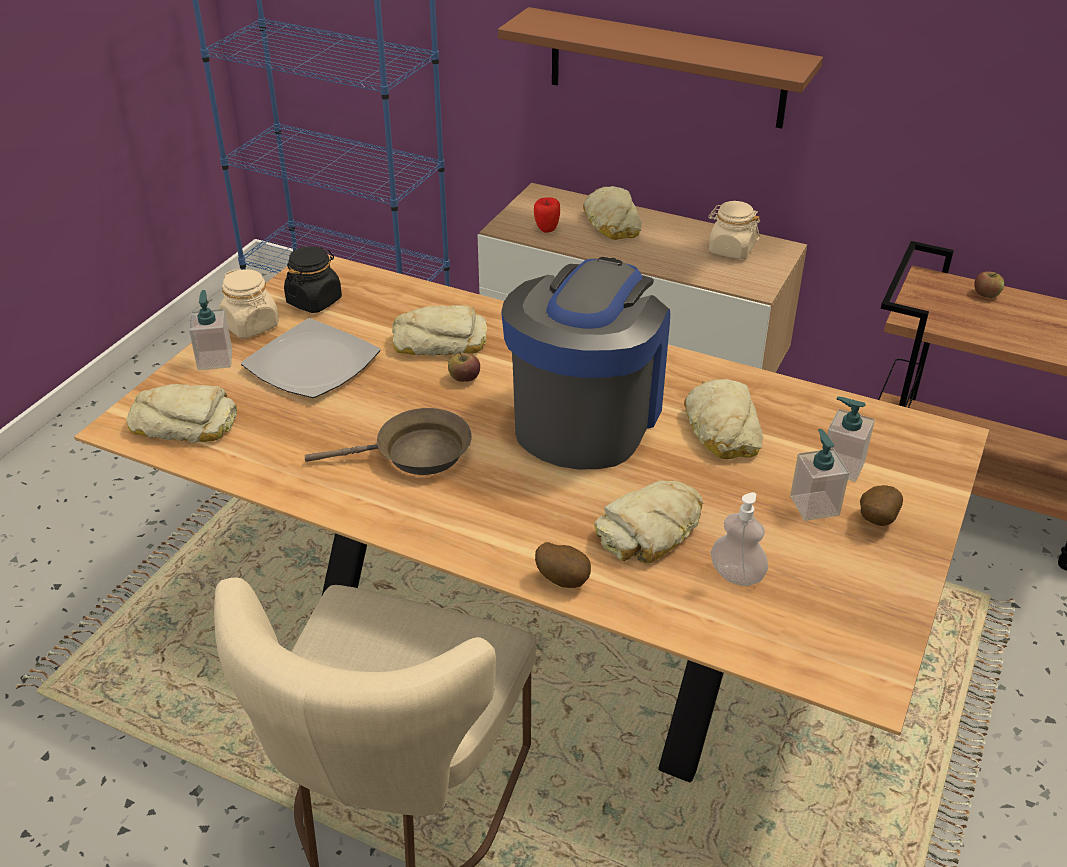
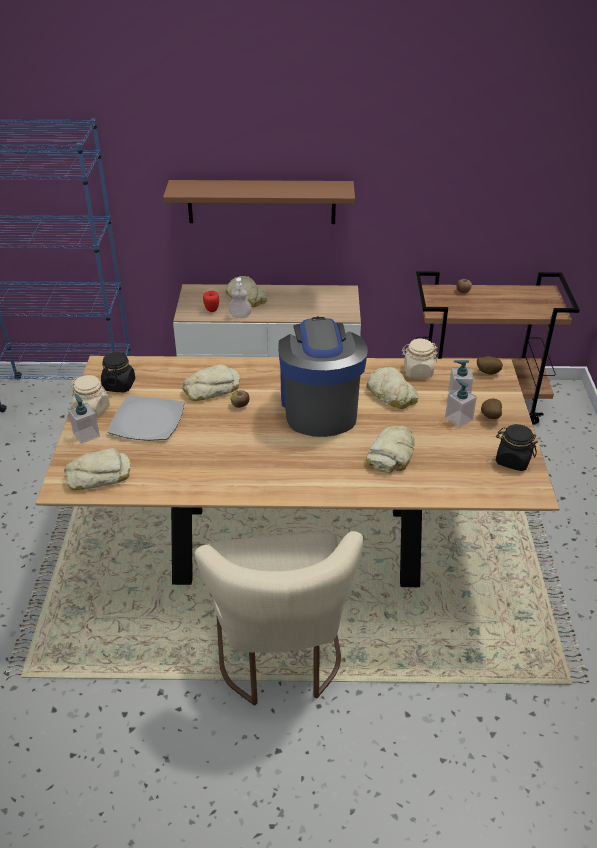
camera: 25 degrees left, 0 degrees up
(415, 454) = (244, 453): brown frying pan -> none
(564, 579) = (367, 491): potato -> potato (487, 372)
(731, 250) = (321, 298): beige jar -> beige jar (418, 371)
(736, 575) = (445, 463): soap dispenser -> soap dispenser (240, 315)
(867, 611) = (512, 460): none -> black jar

